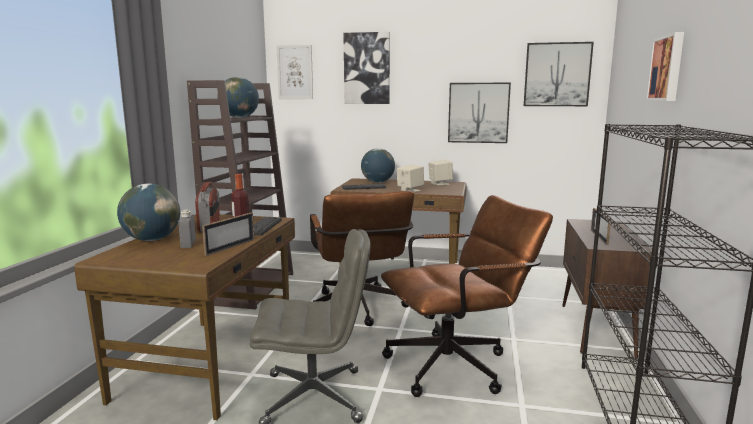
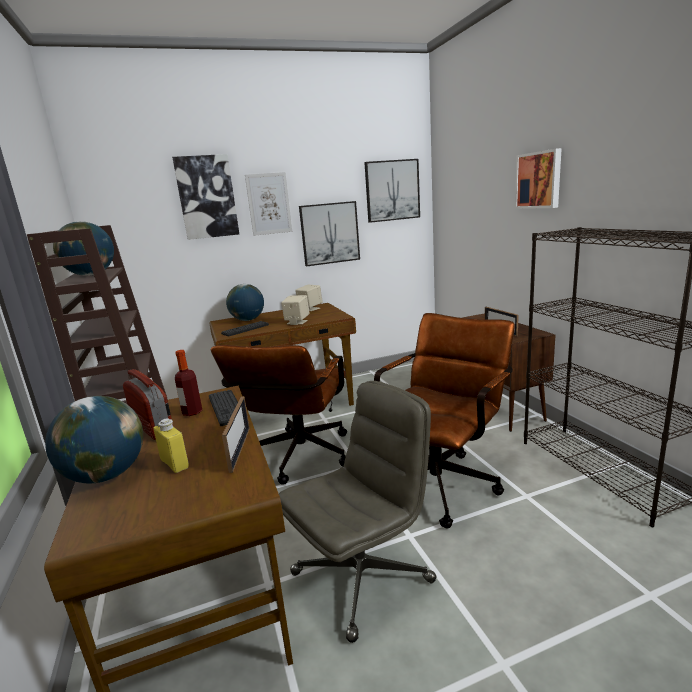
camera: 30 degrees left, 5 degrees up
(188, 244) = (174, 464): grey bottle -> yellow bottle
(295, 72) = (114, 208): picture -> picture (269, 204)
(359, 310) = (298, 459): brown office chair -> brown office chair turned 60 degrees clockwise

